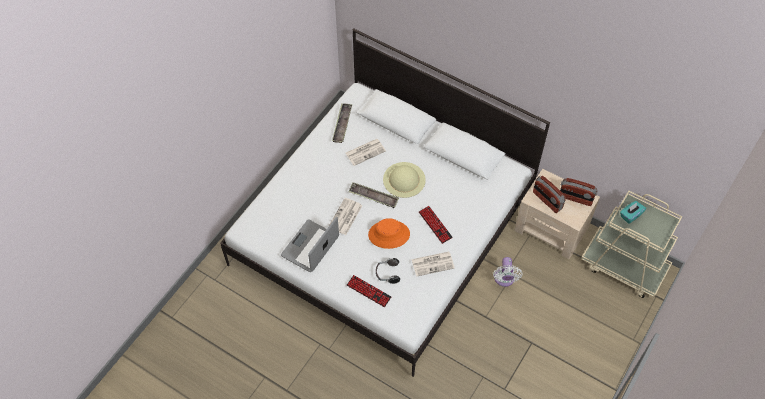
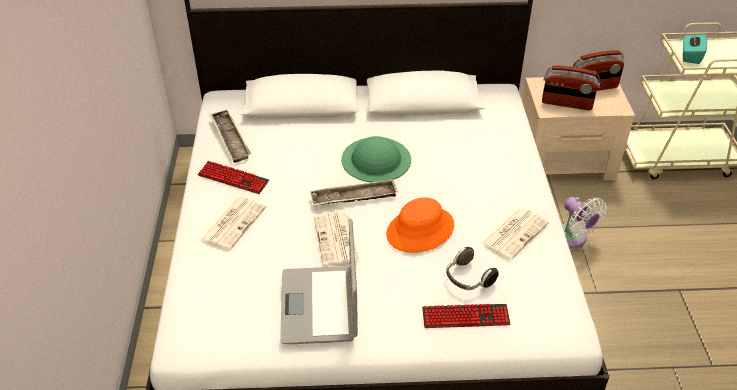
camera: 35 degrees left, 15 degrees down
(365, 152) = (292, 153): newspaper -> newspaper (234, 222)
(404, 179) = (376, 159): beige hat -> green hat
(435, 225) = (469, 188): keyboard -> keyboard (233, 178)

